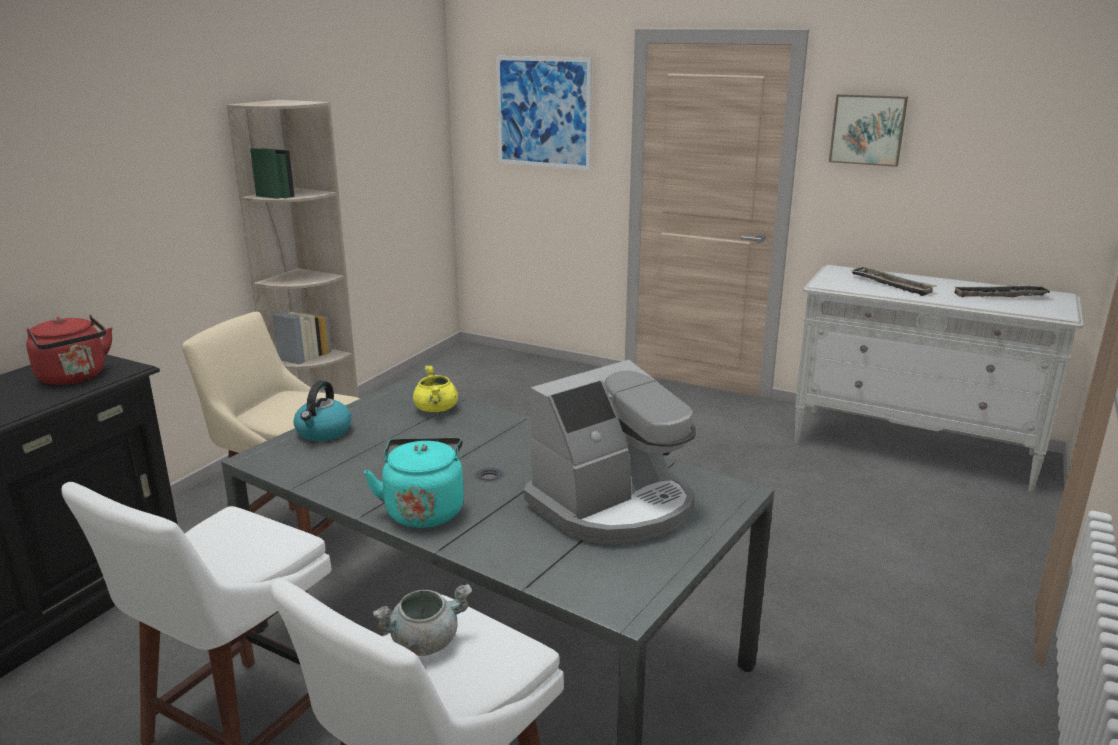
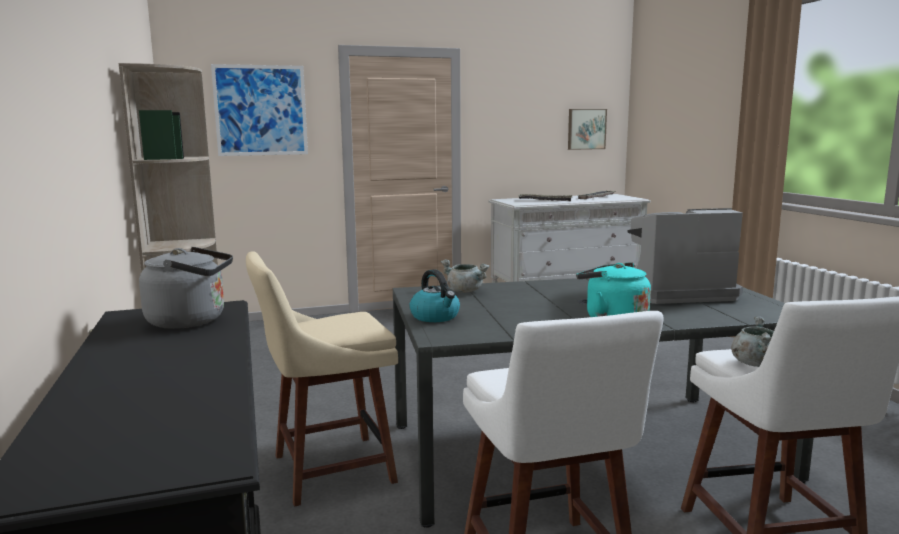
camera: 45 degrees left, 10 degrees down
(75, 378) = (192, 321): red kettle -> grey kettle
(436, 409) = (465, 291): yellow cooking pot -> grey cooking pot
(614, 506) = (675, 292): coffee machine -> coffee machine turned 105 degrees counterclockwise
(868, 129) = (501, 110): picture -> picture (586, 129)

